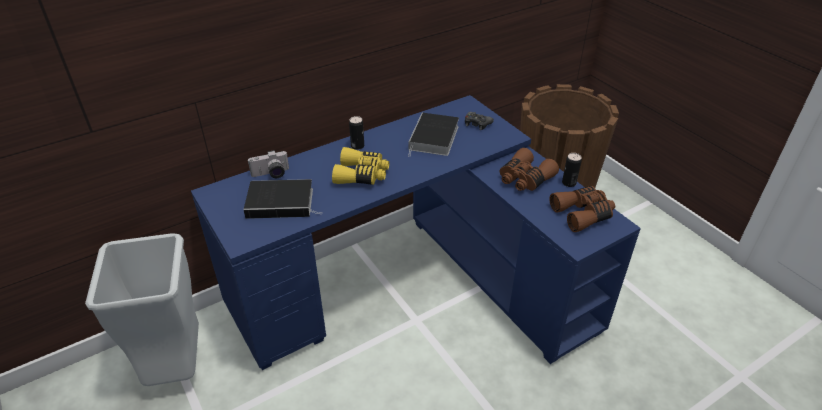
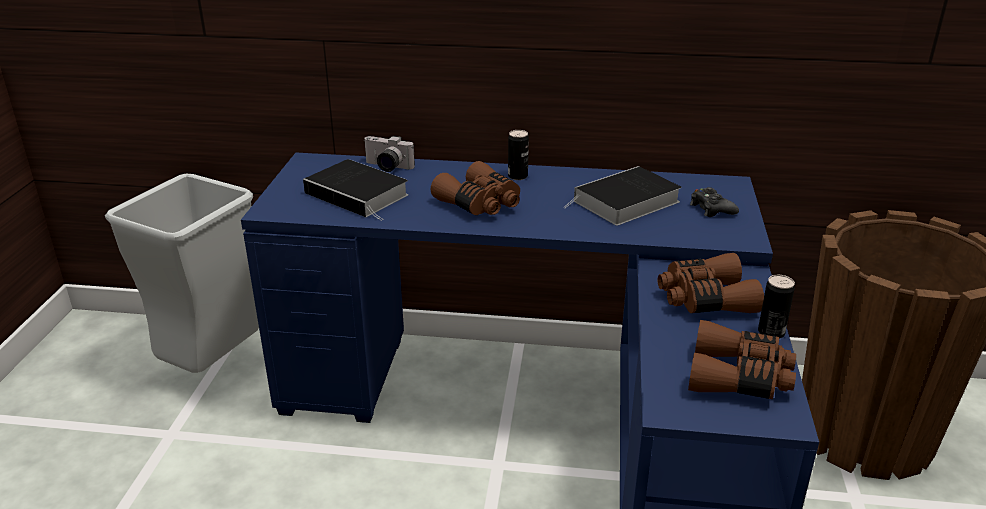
camera: 40 degrees right, 10 degrees down
(362, 175) = (480, 204): yellow binoculars -> brown binoculars

